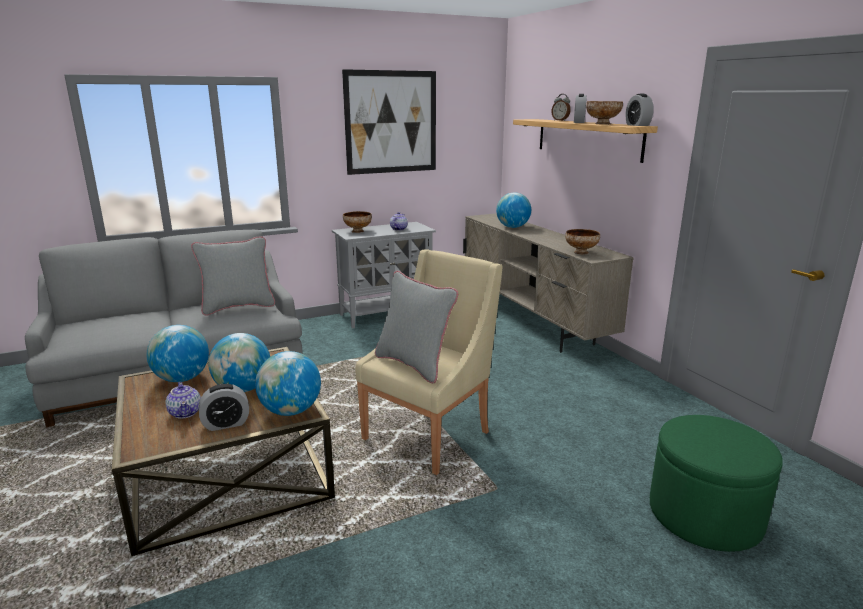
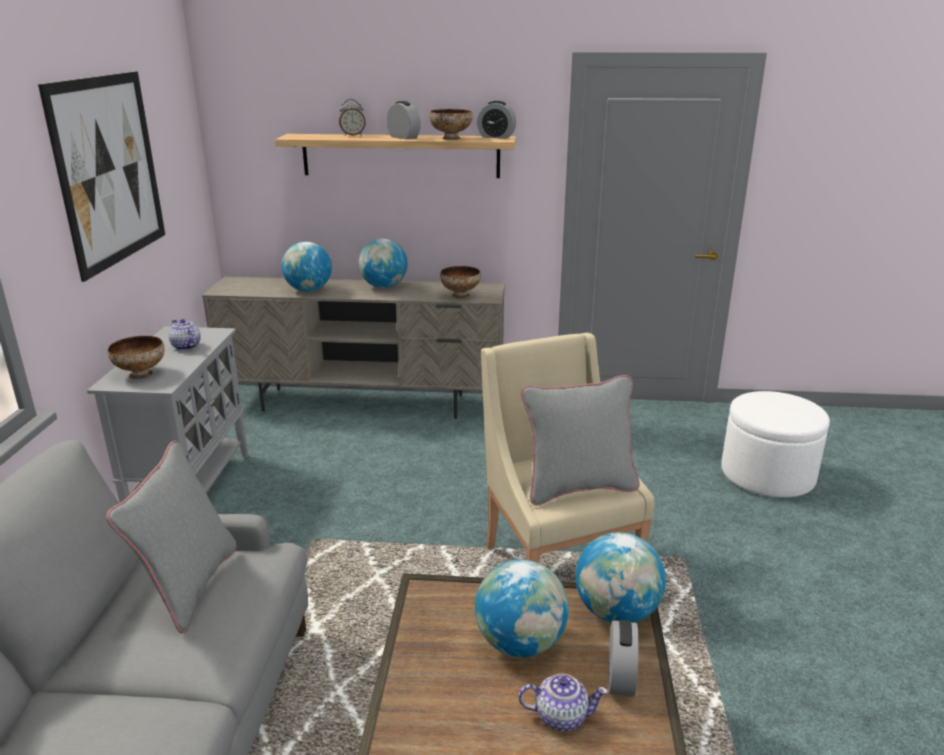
camera: 60 degrees left, 5 degrees up
(182, 379) = (432, 706): globe -> globe (384, 287)
(704, 515) = (767, 475): green ottoman -> white ottoman

